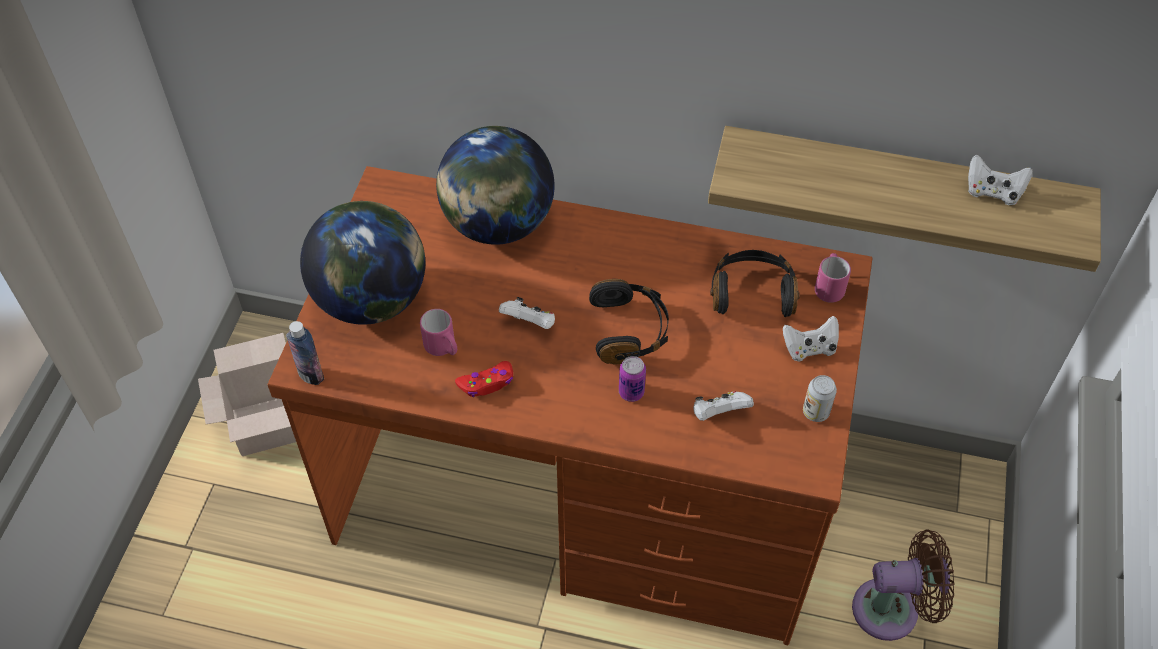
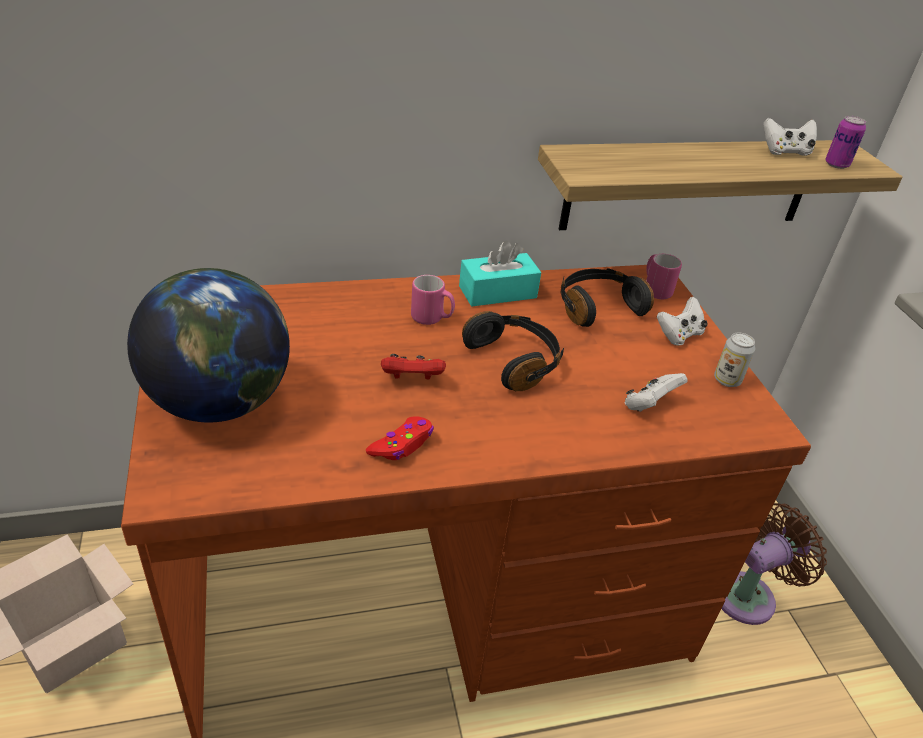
camera: 30 degrees left, 15 degrees down
(310, 374) = (178, 497): bottle -> none
(443, 348) = (331, 426): pink mug -> pink mug (432, 319)
(498, 224) = (325, 308): globe -> none
(529, 323) = (412, 380): white game controller -> red game controller
(631, 392) = (555, 411): can -> can (836, 164)
(665, 247) = (497, 292): none -> turquoise tissue box

